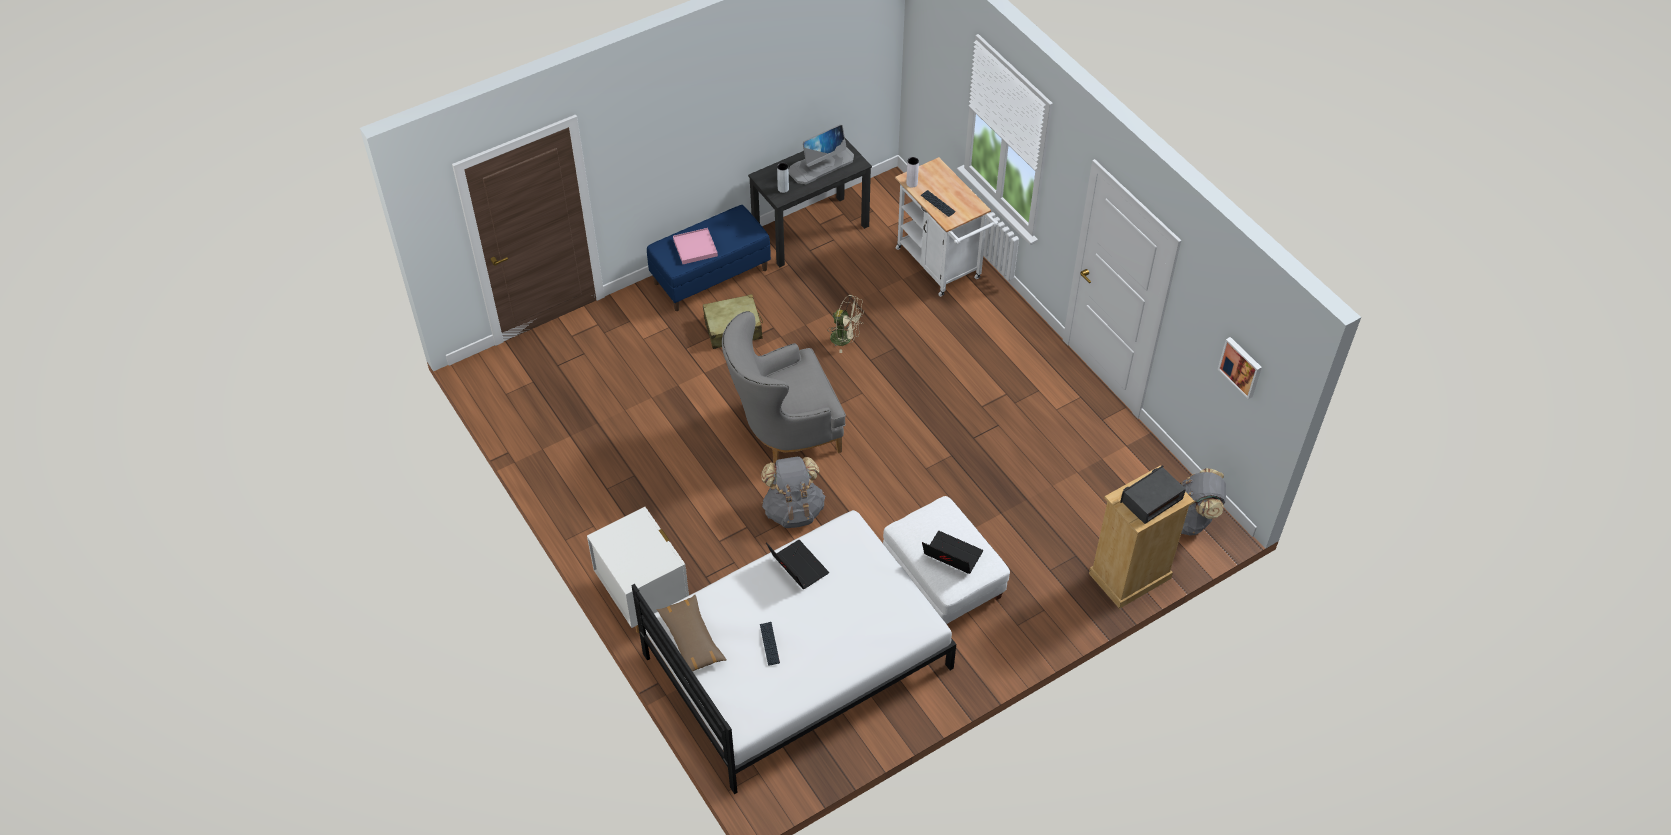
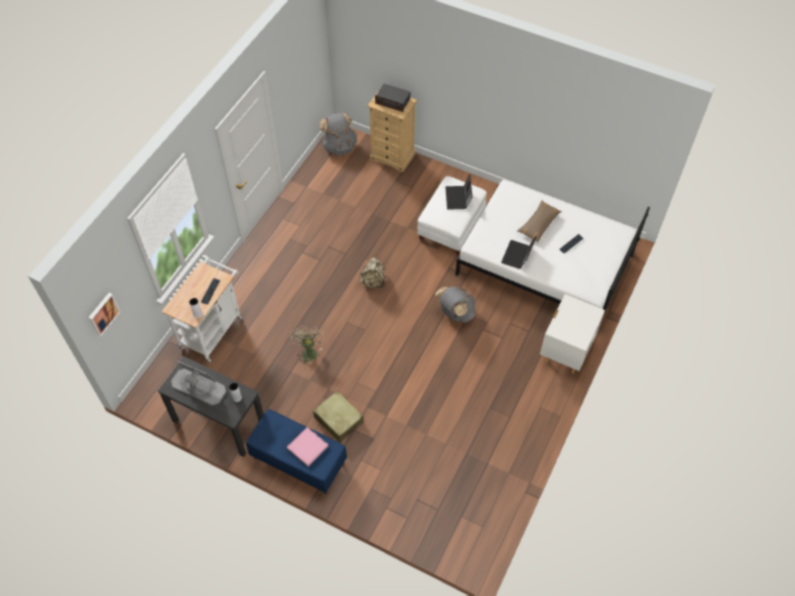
camera: 120 degrees left, 5 degrees up
(691, 639) = (596, 278): brown pillow -> brown pillow (539, 224)
(783, 431) = (403, 347): grey armchair -> none
(907, 446) = (373, 281): none -> beige backpack
(1241, 367) = (306, 63): picture -> picture (103, 313)

